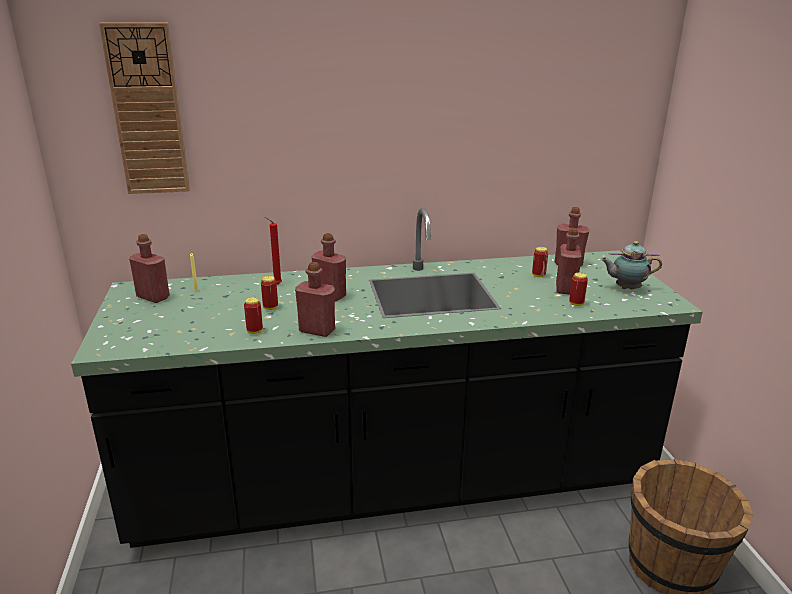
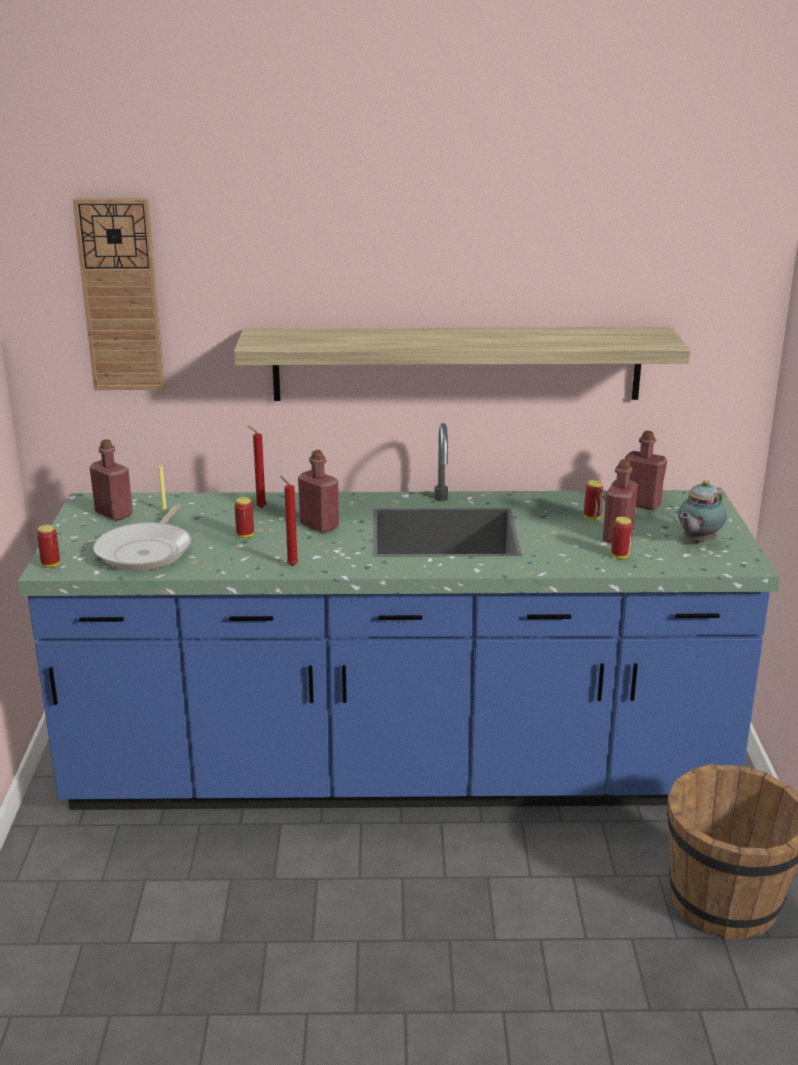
camera: 10 degrees right, 0 degrees up
(187, 327) = (147, 551): none -> frying pan
(254, 331) = (220, 561): can -> can (51, 565)
(317, 330) = (291, 565): red bottle -> red candle
(394, 482) = (399, 772): black counter -> blue counter
(427, 161) = (457, 364): none -> shelf
(625, 288) = (697, 541): teapot -> teapot turned 60 degrees counterclockwise

